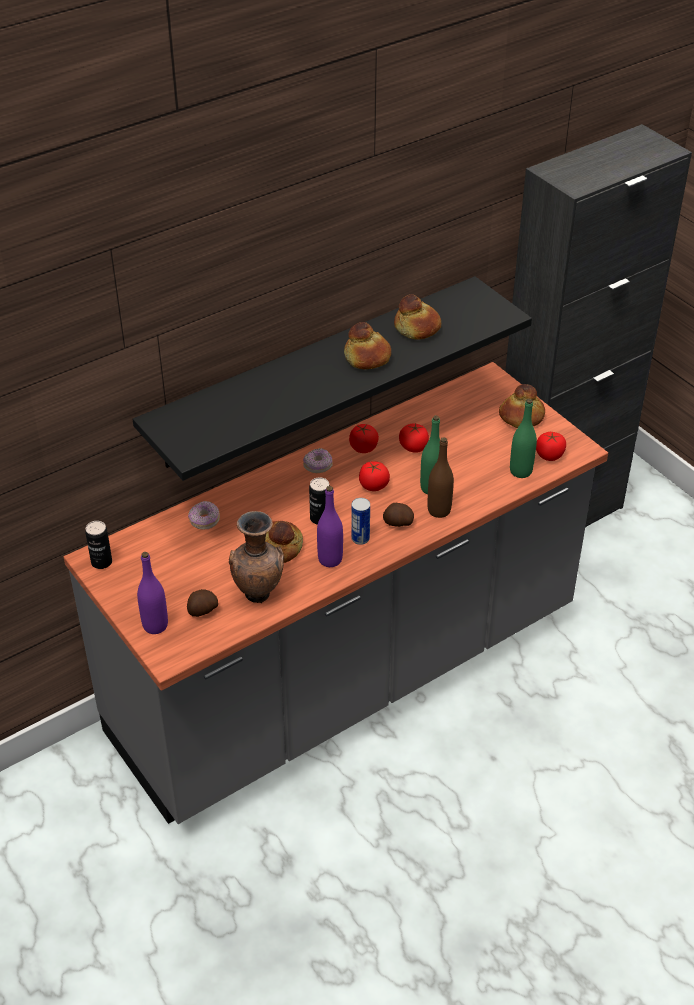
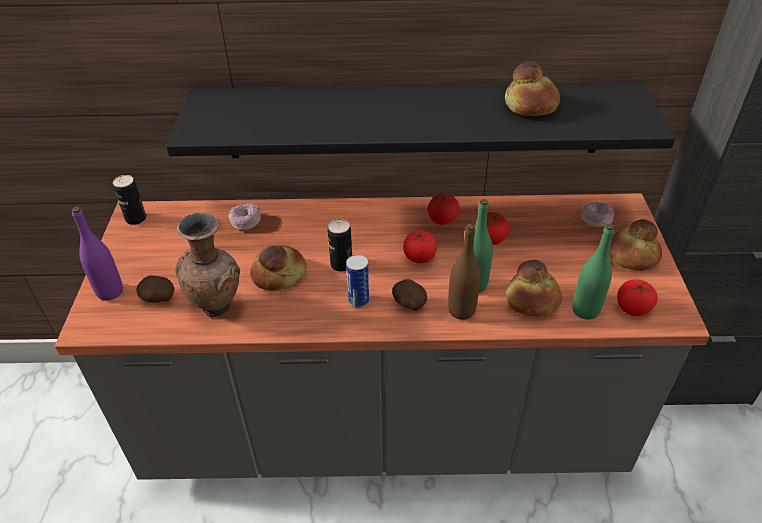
camera: 35 degrees right, 0 degrees up
(318, 466) = (385, 218): donut -> donut (595, 220)
(330, 559) = (311, 307): purple bottle -> none
(367, 358) = (450, 114): bread -> bread (531, 300)

